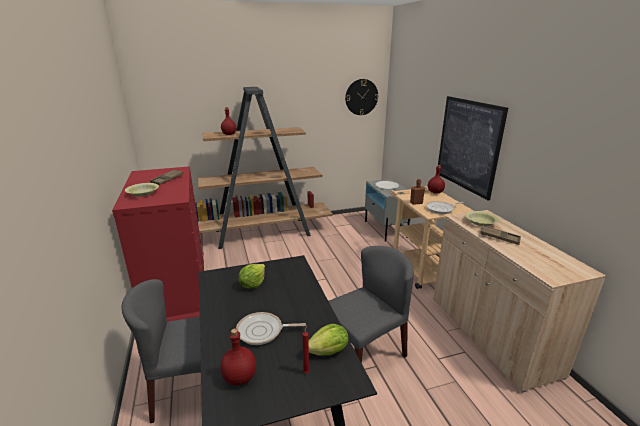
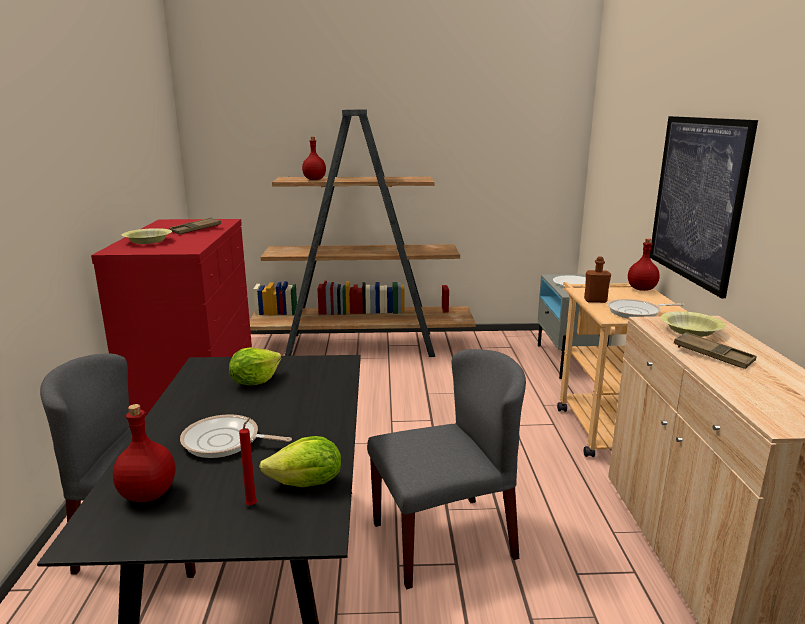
camera: 15 degrees right, 5 degrees down
(361, 97) = (543, 133): wall clock -> none

